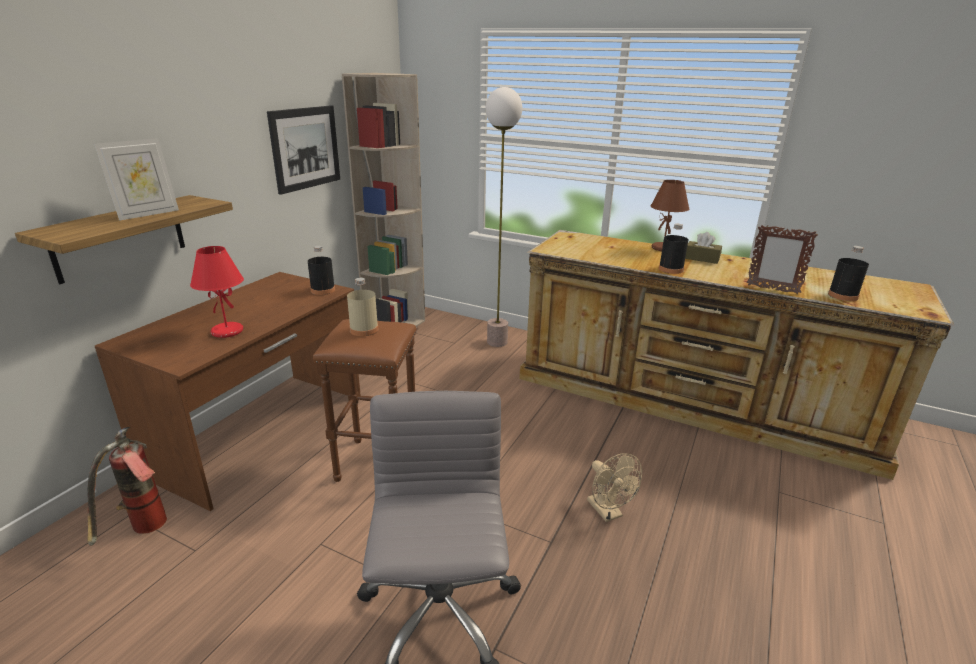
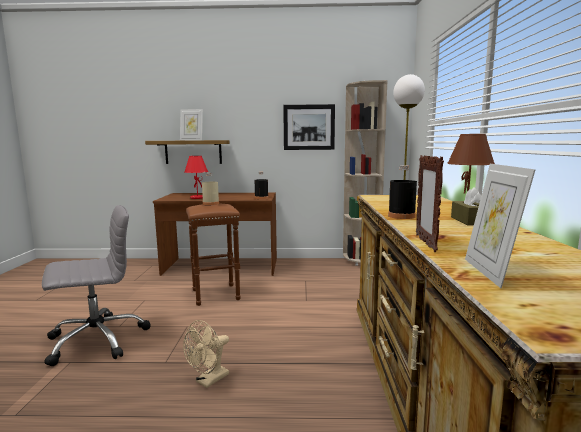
camera: 65 degrees right, 15 degrees down
(142, 532) = (142, 270): fire extinguisher -> none
(843, 296) = (490, 272): black bottle -> picture frame

